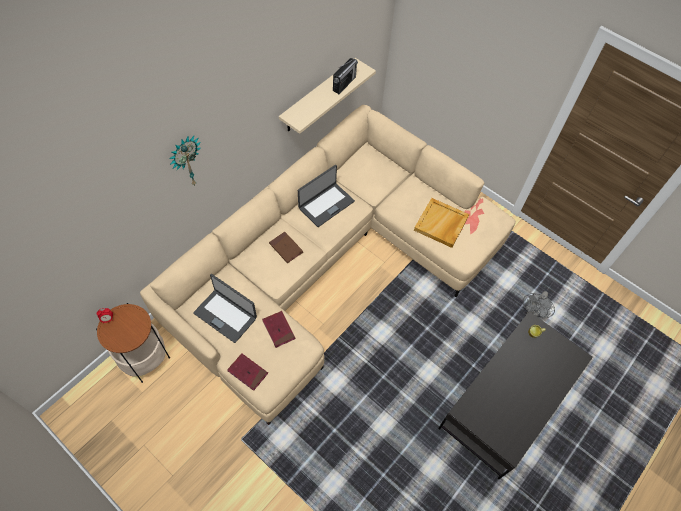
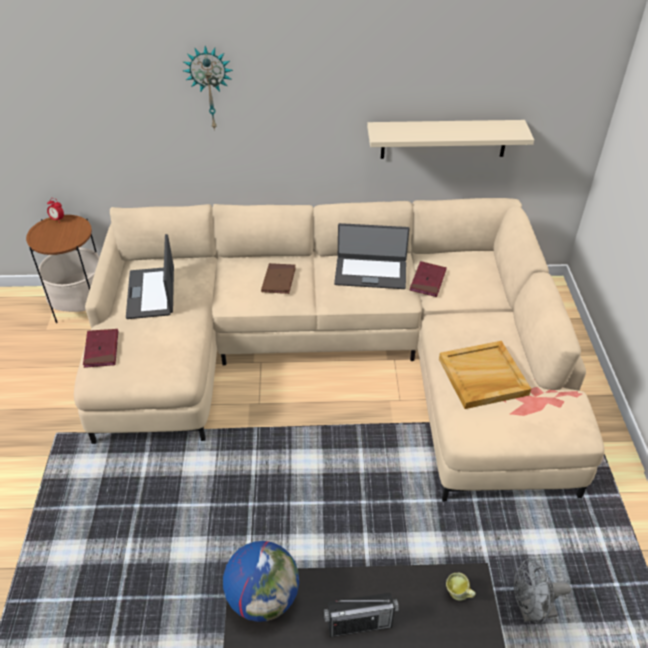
camera: 50 degrees right, 15 degrees down
(278, 330) = (176, 339): red book -> red book (428, 281)
(344, 84) = (477, 132): radio -> radio (359, 624)
(474, 408) = (263, 597): none -> globe

